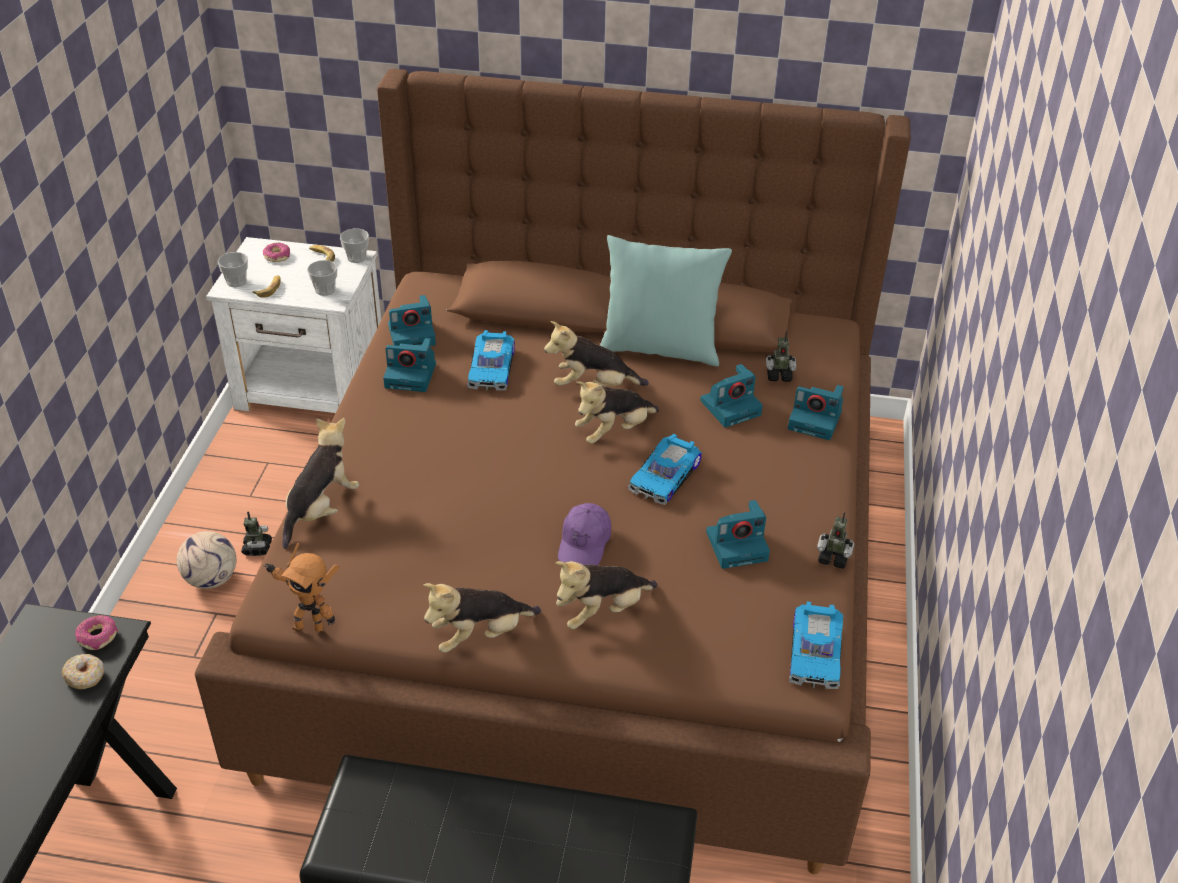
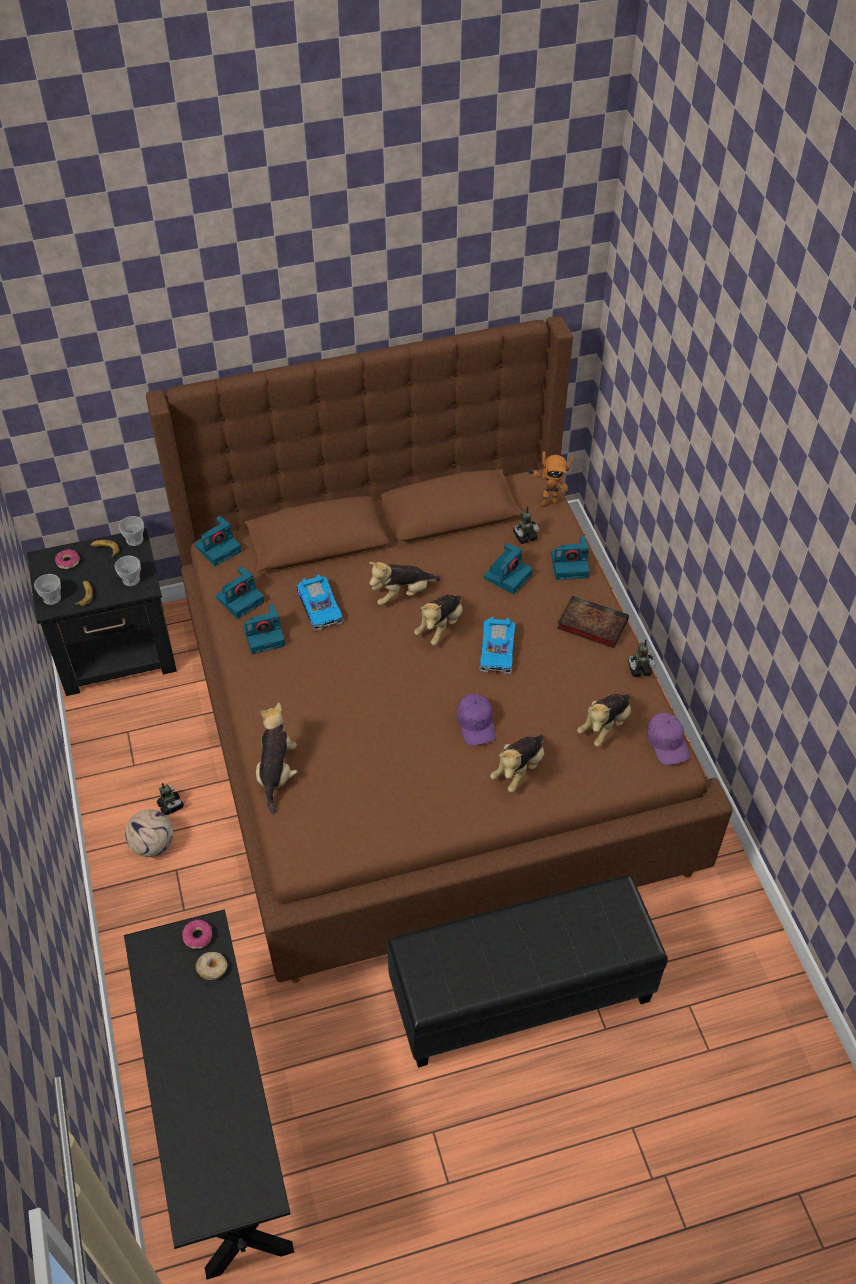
camera: 25 degrees left, 10 degrees up
(309, 625) = (332, 863): toy robot -> toy robot (547, 502)
(313, 387) = (117, 651): white nightstand -> black nightstand
(480, 635) = (452, 821): plush toy -> plush toy (605, 726)
(660, 348) = (430, 544): turquoise pillow -> none
(738, 545) = (575, 684): camera -> camera (218, 548)
(800, 489) = (590, 624): none -> book
(817, 652) = (667, 742): toy car -> purple cap

